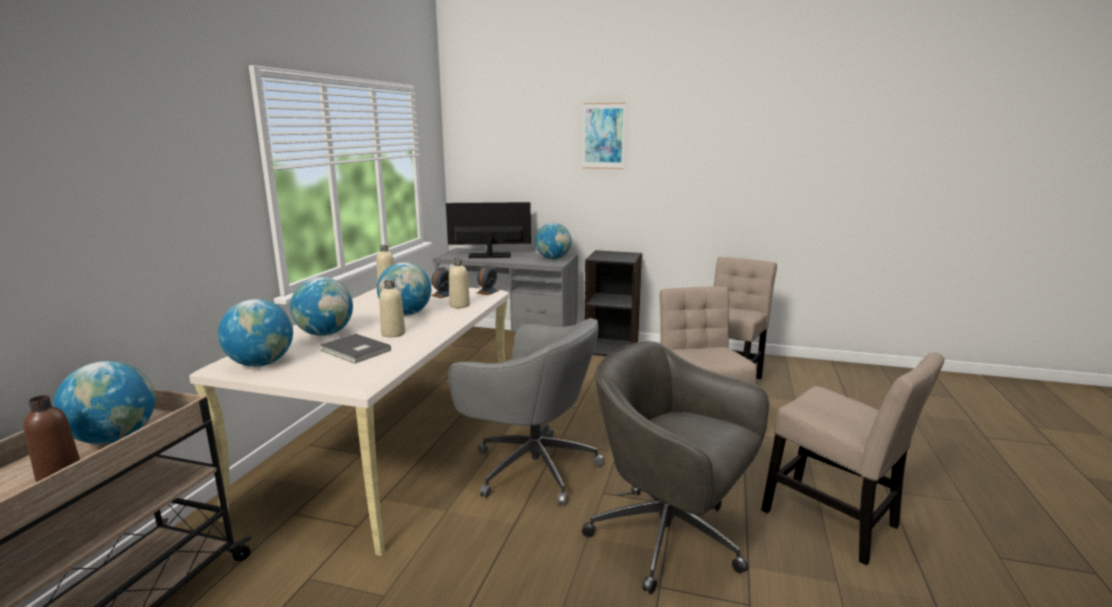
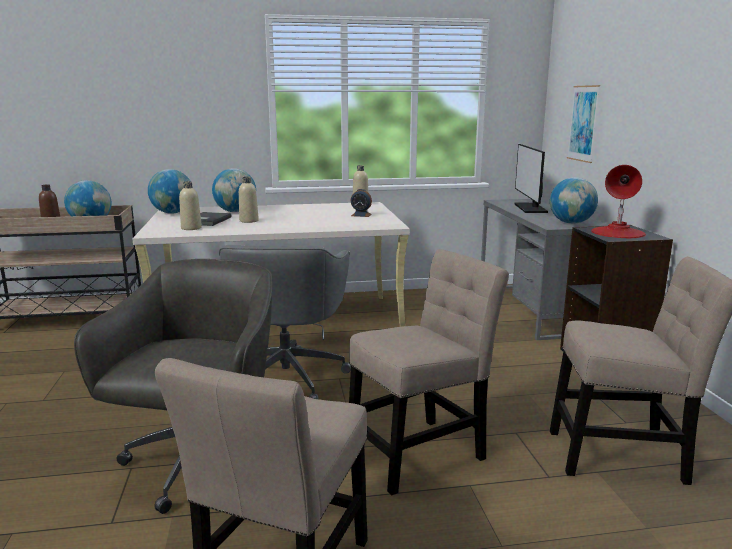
camera: 65 degrees right, 0 degrees up
(406, 314) = (297, 216): globe -> none
(459, 305) = (337, 222): beige bottle -> beige bottle (191, 228)
(487, 292) = (388, 221): alarm clock -> none
(489, 256) = (530, 208): monitor -> monitor turned 150 degrees counterclockwise
(603, 136) = (659, 63): picture -> picture (583, 123)
(613, 256) = (618, 232): none -> red table lamp

